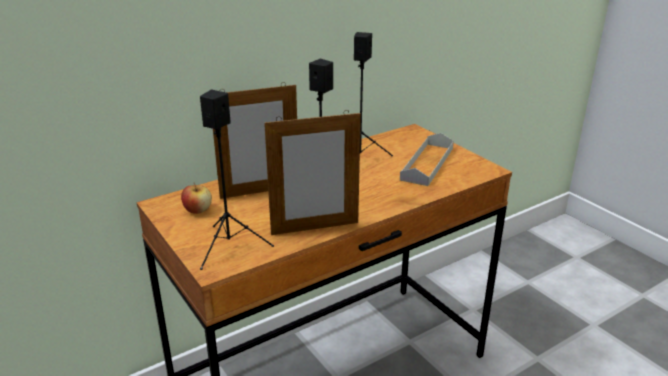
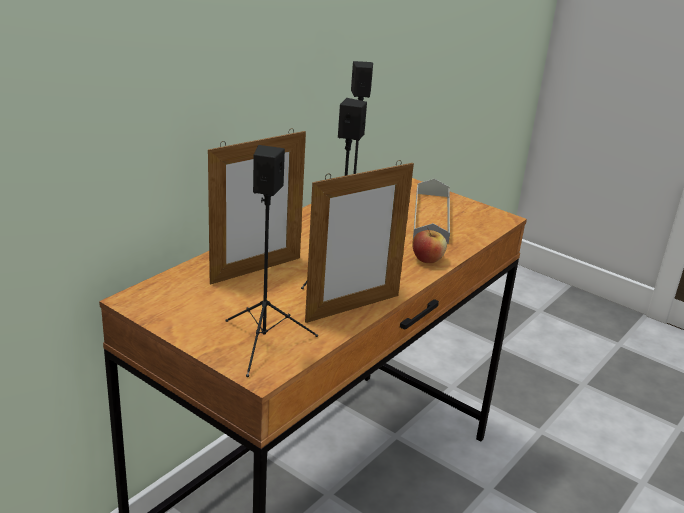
camera: 20 degrees left, 0 degrees up
(198, 210) = (192, 302): apple -> apple (427, 259)

